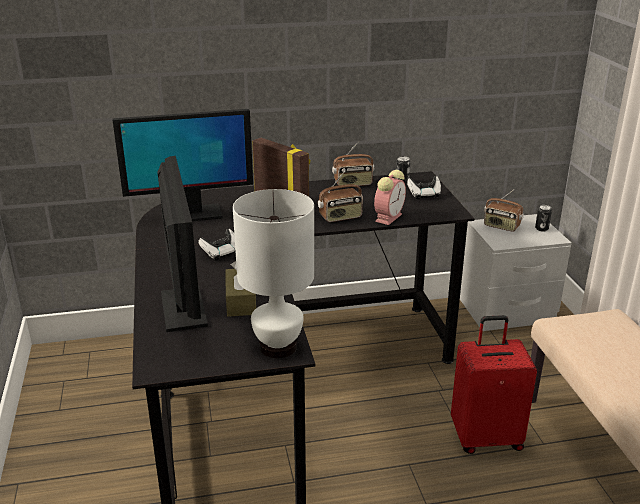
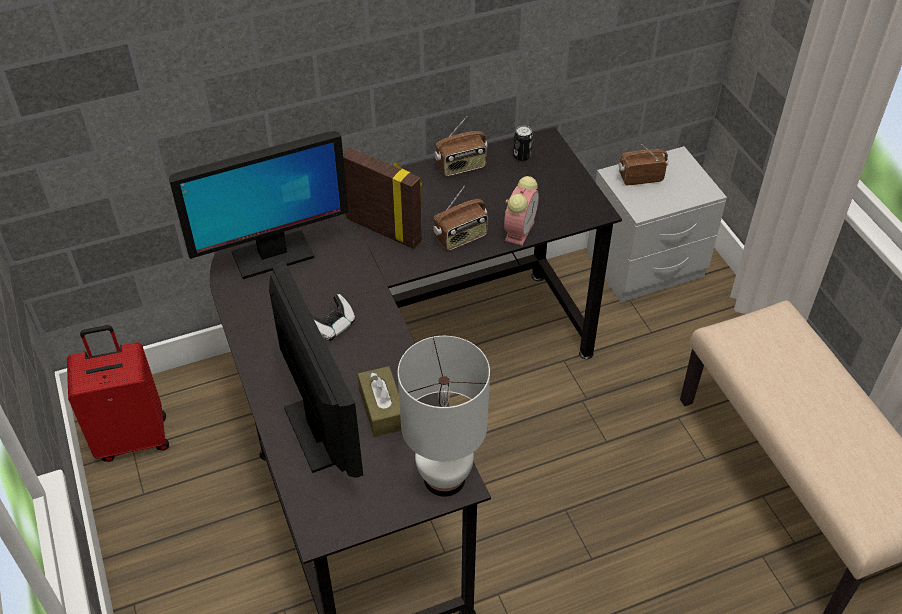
camera: 10 degrees left, 20 degrees up
(424, 195) = (554, 179): game controller -> none
(486, 437) = (643, 460): red suitcase -> red suitcase (132, 437)
(501, 226) = (640, 177): radio -> radio turned 150 degrees clockwise
(541, 229) = (689, 176): can -> none

